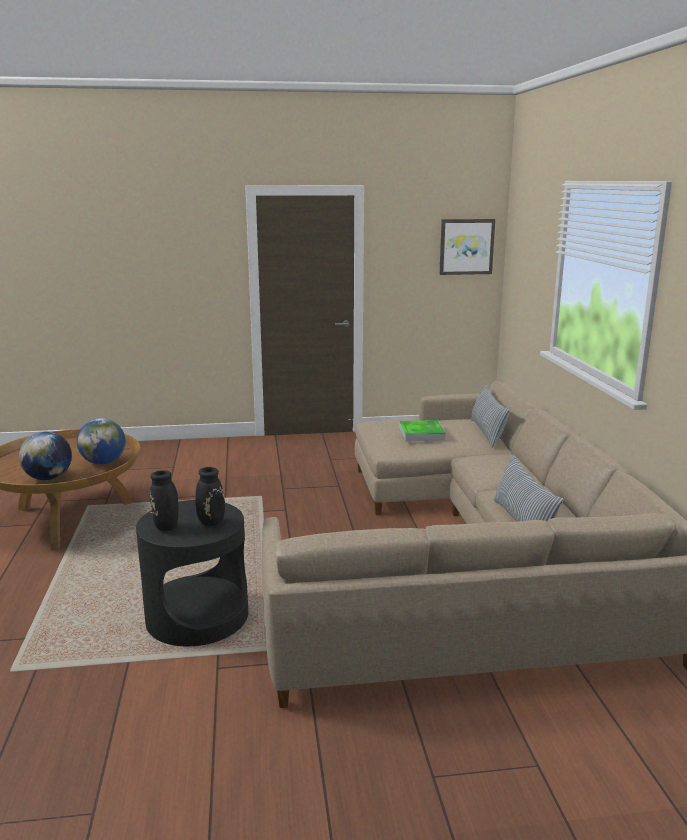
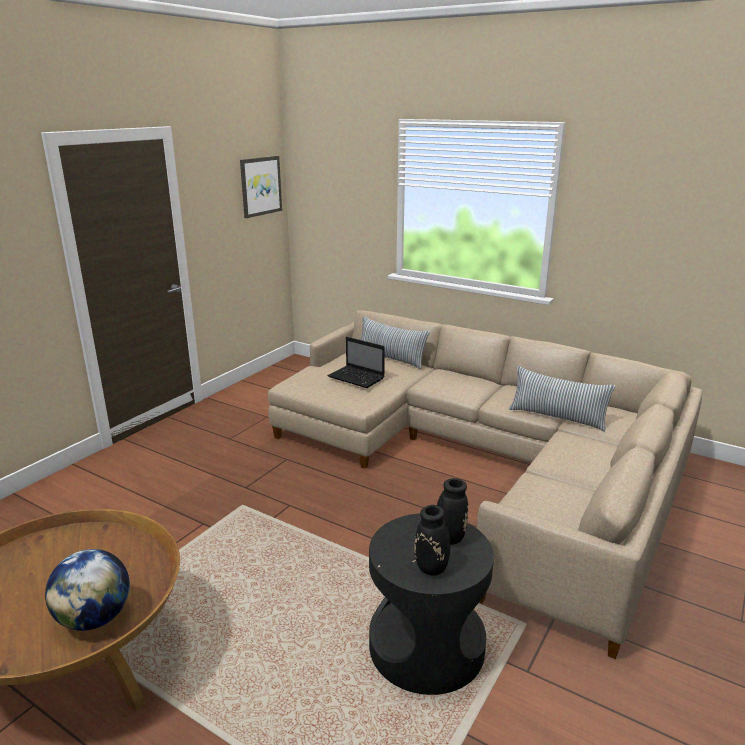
camera: 50 degrees left, 5 degrees up
(103, 462) = (119, 558): globe -> none
(421, 434) = (357, 378): tray -> laptop

